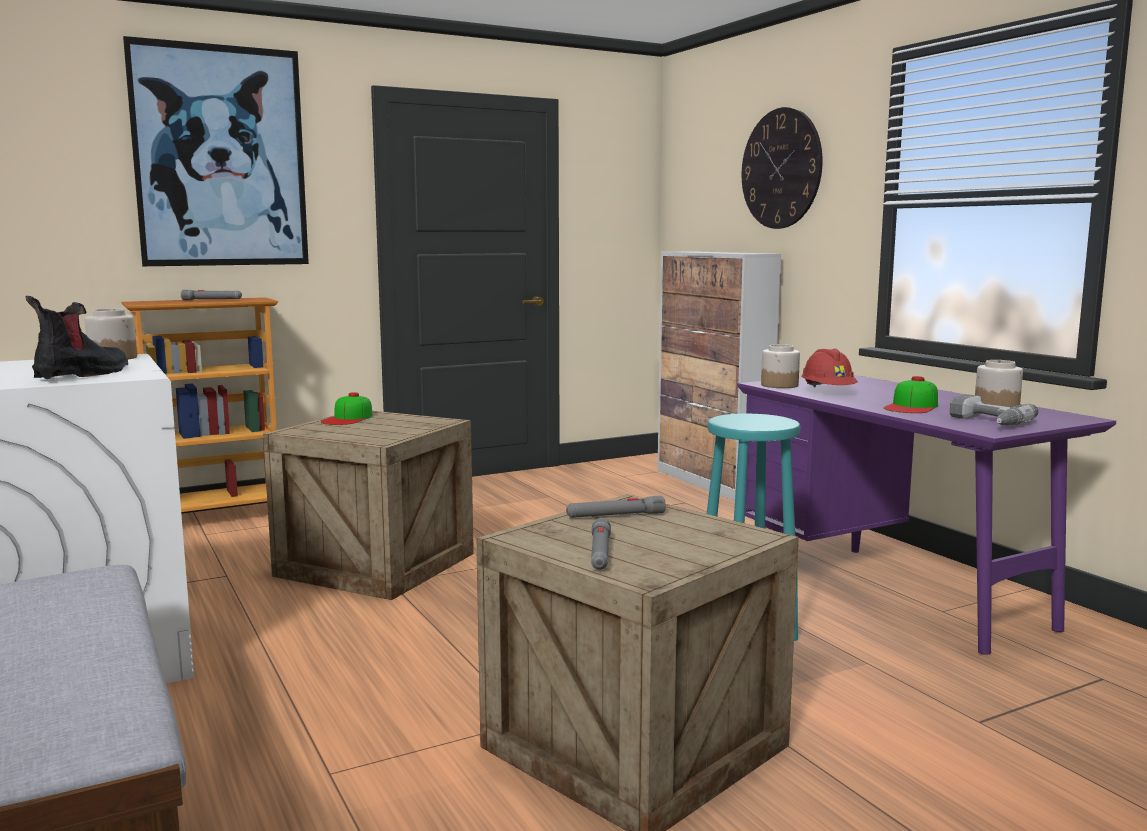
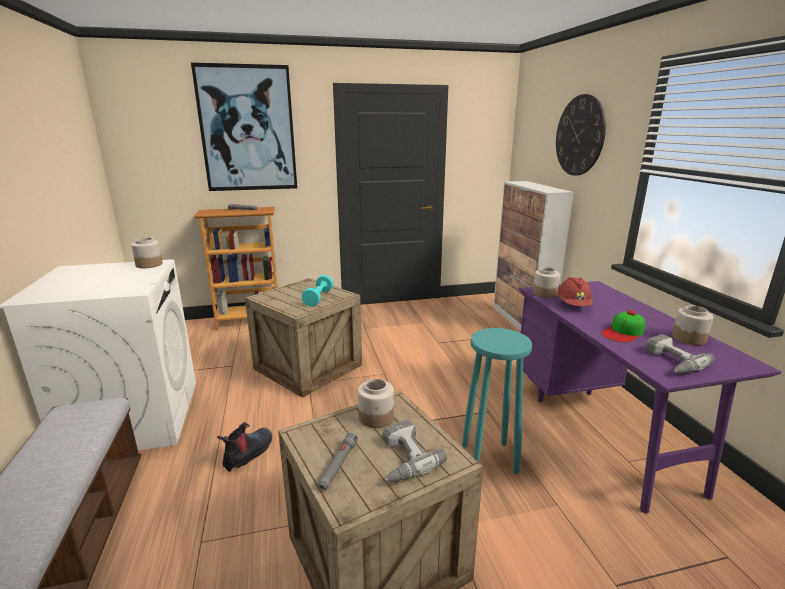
camera: 15 degrees right, 10 degrees up
(84, 374) = (112, 285): boot -> boot (249, 453)
(348, 418) = (296, 287): cap -> none
(401, 426) = (318, 298): none -> turquoise dumbbell
(615, 516) = (376, 417): grey flashlight -> jar
(685, 541) = (402, 459): none -> power drill

